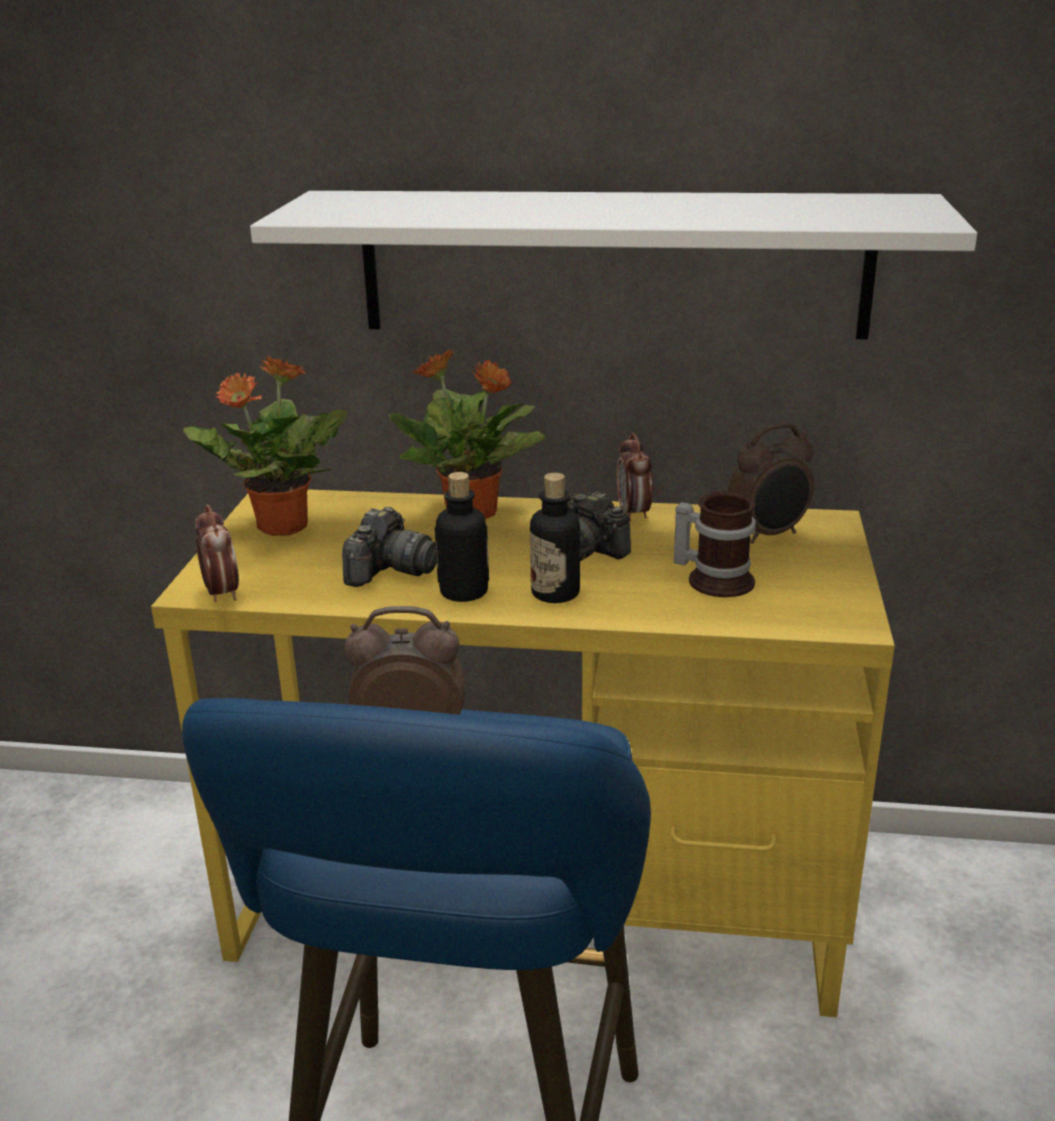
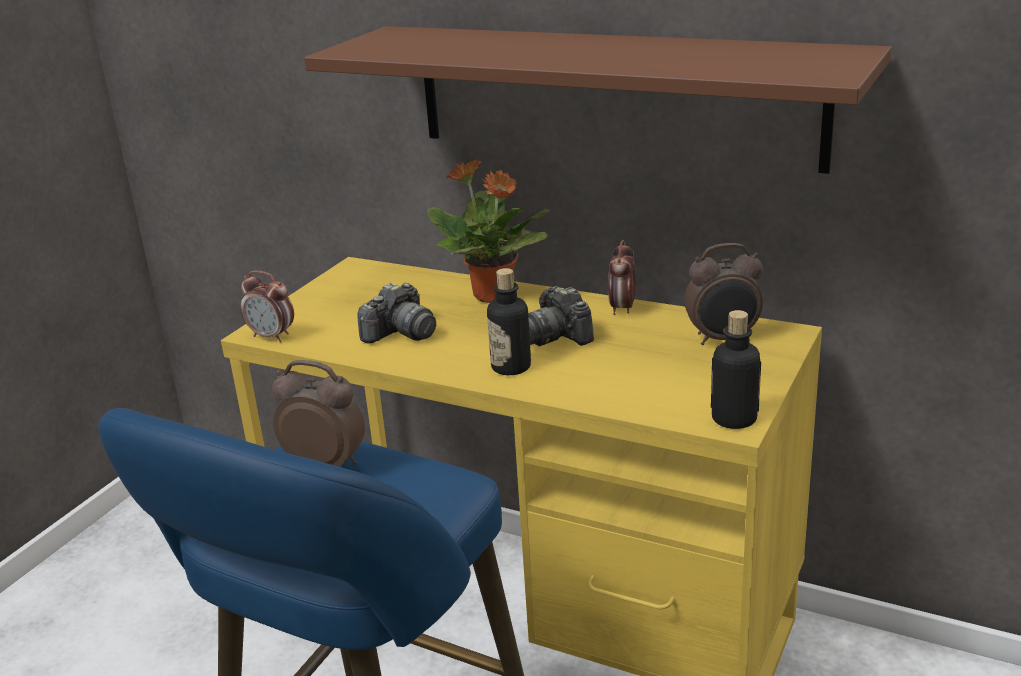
camera: 20 degrees right, 0 degrees up
(221, 593) = (272, 336): alarm clock -> alarm clock turned 120 degrees clockwise
(280, 527) = (346, 290): potted plant -> none
(464, 592) = (443, 357): bottle -> bottle (734, 418)
(613, 264) = (613, 95): white shelf -> brown shelf
(715, 579) = (648, 371): mug -> none

